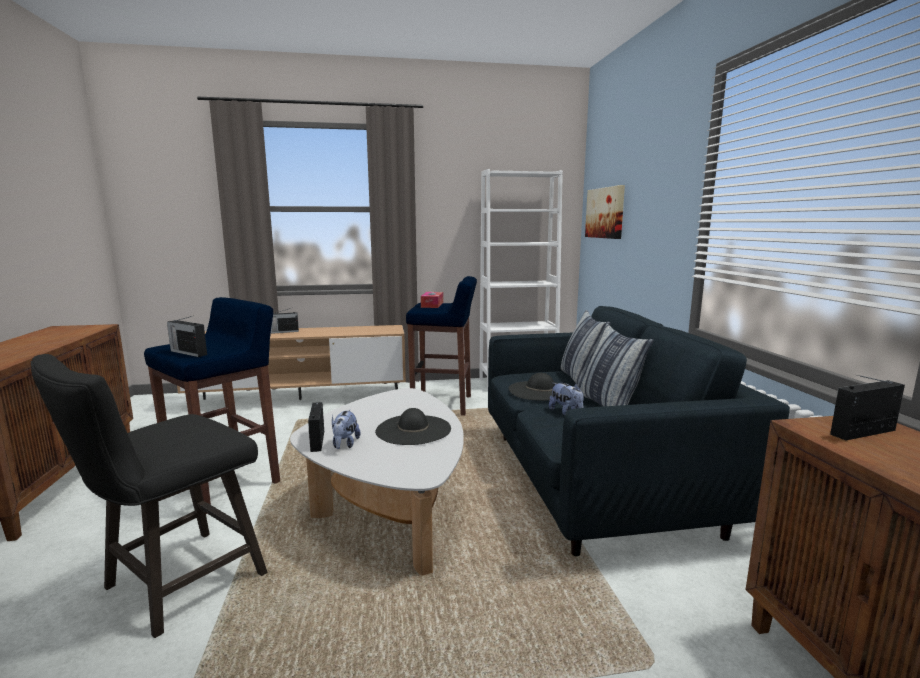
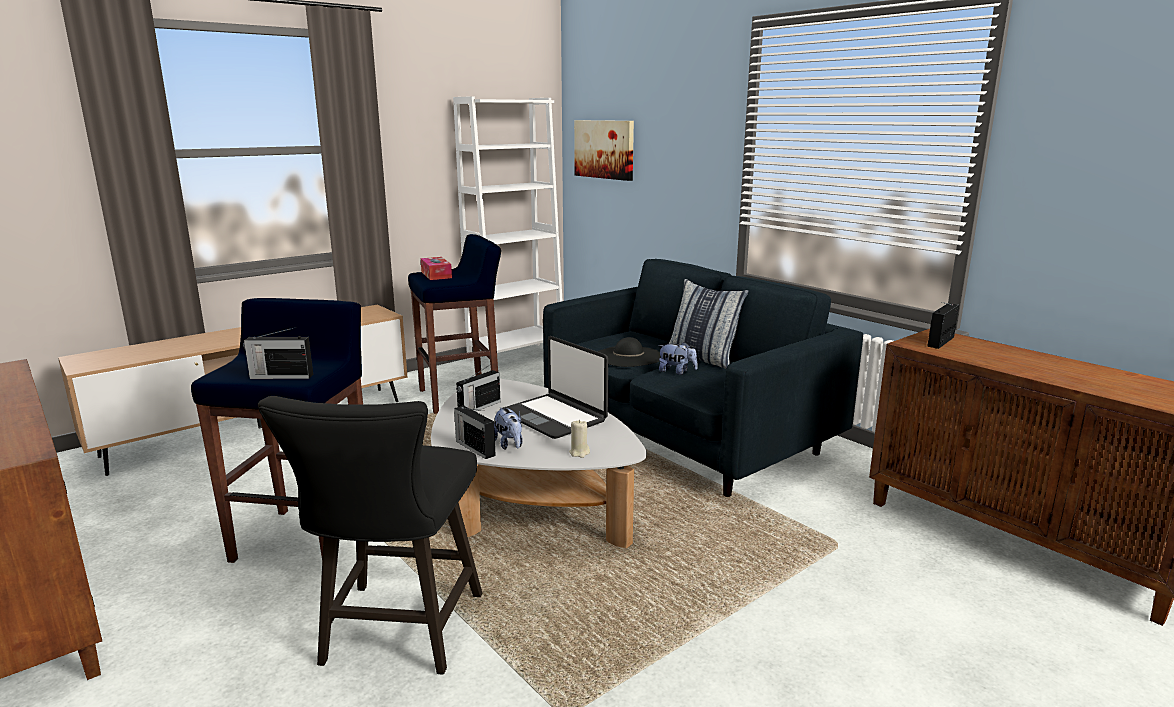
camera: 30 degrees left, 5 degrees up
(283, 332) = (226, 336): radio -> radio (478, 407)
(385, 466) = (579, 453): none -> beige candle
(413, 429) = (554, 417): black hat -> laptop
(580, 379) = (648, 338): pillow -> none

